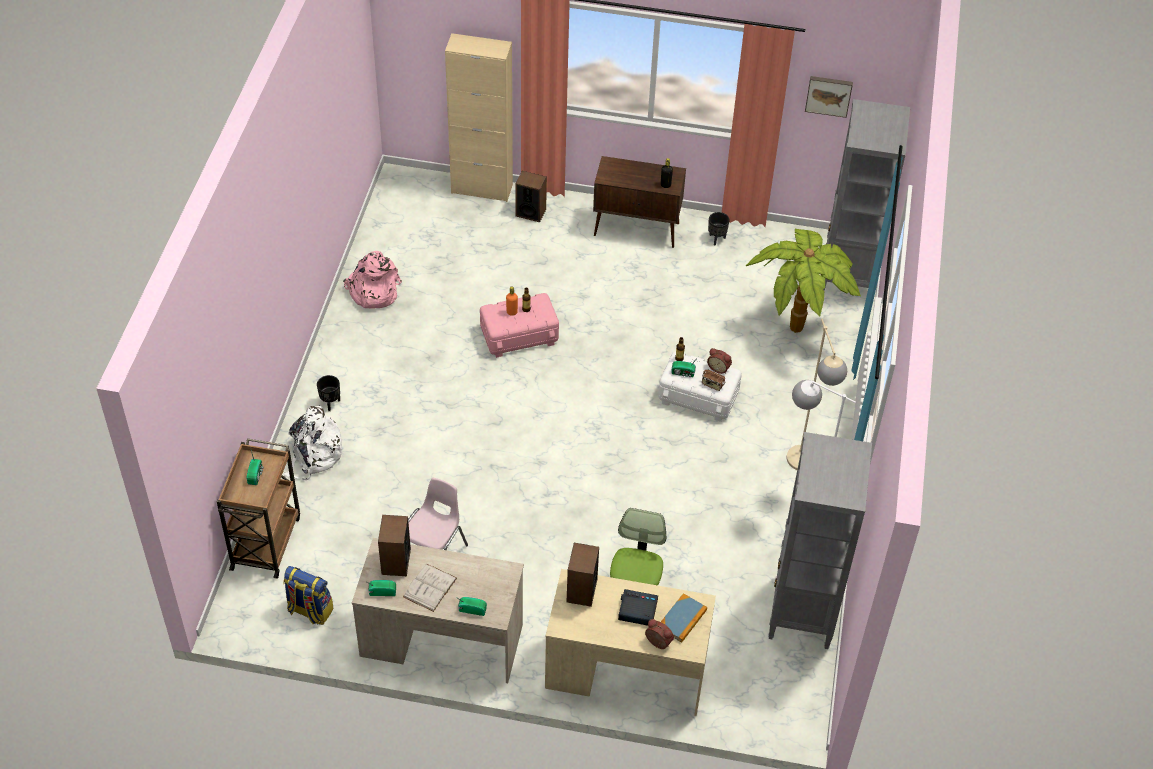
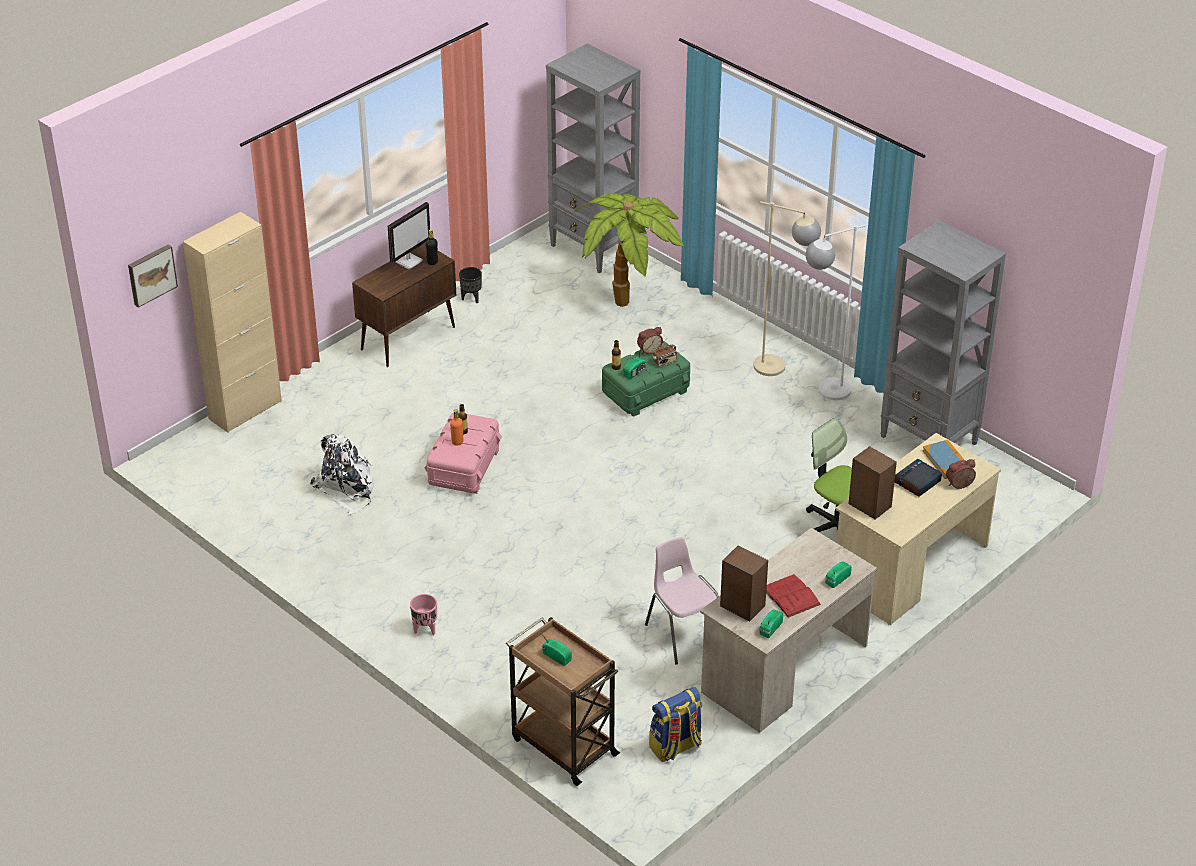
camera: 55 degrees left, 10 degrees down
(314, 455) = (482, 668): white backpack -> white backpack (346, 489)
(330, 403) = (424, 629): black planter -> pink planter
(373, 292) = (305, 540): pink backpack -> none
(430, 587) = (790, 596): white book -> red book
(530, 212) = (313, 392): speaker -> none
(655, 172) = (409, 261): none -> monitor
(698, 396) = (645, 391): white storage box -> green storage box
(828, 95) = (505, 85): picture -> picture (151, 274)

